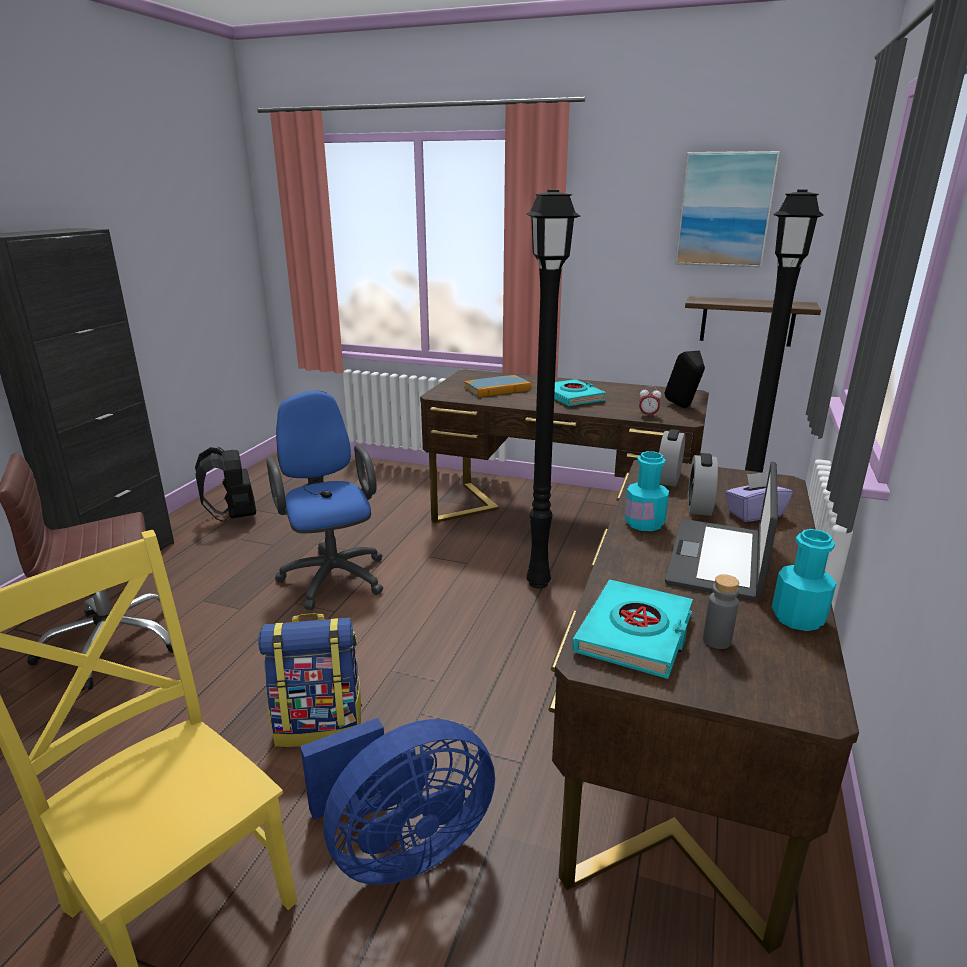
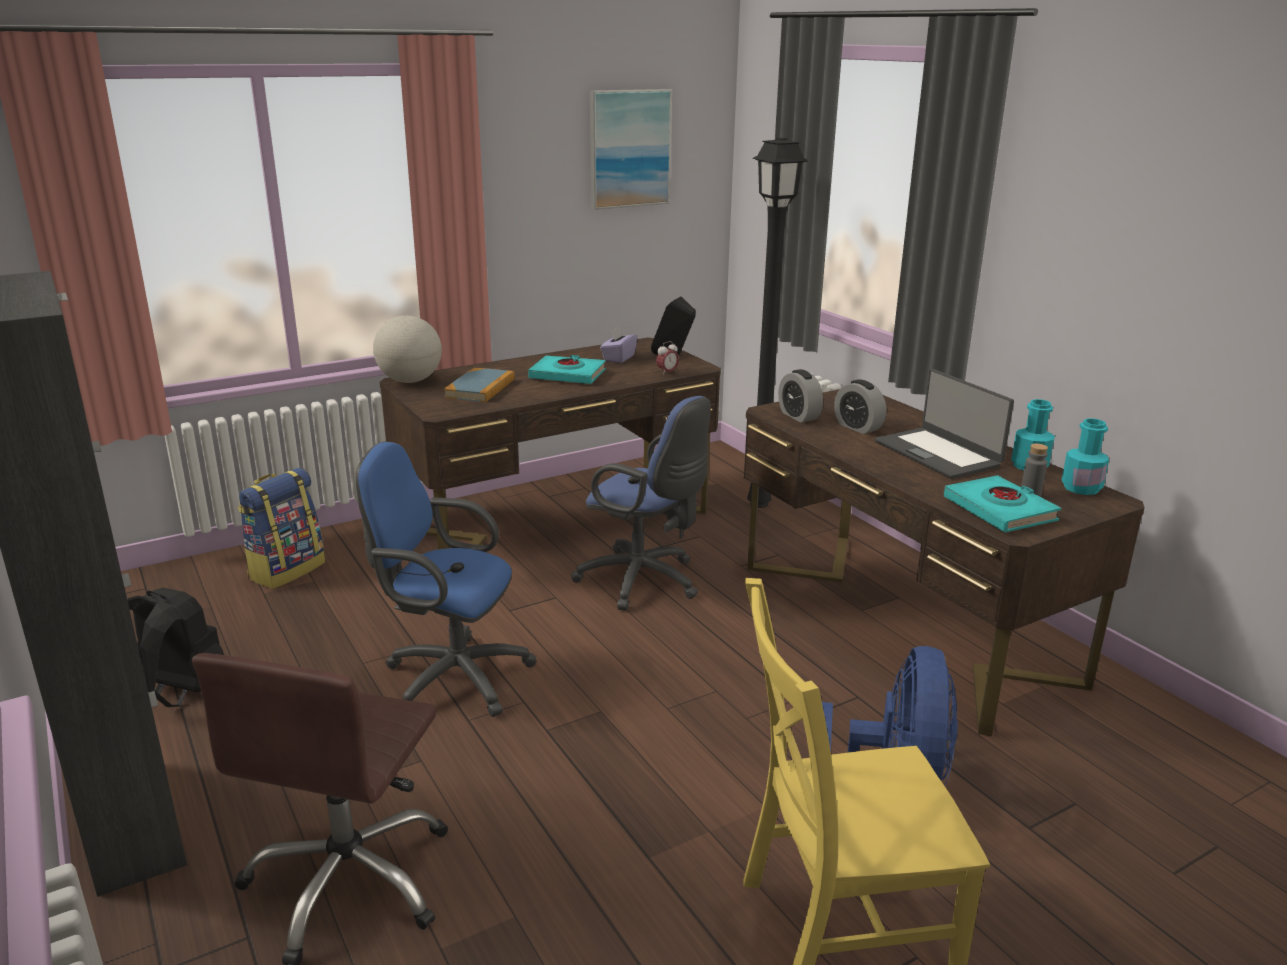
camera: 50 degrees left, 0 degrees up
(320, 724) = (697, 777): backpack -> backpack (286, 570)
(473, 374) = (410, 381): none -> globe
(537, 584) = (645, 582): black floor lamp -> blue office chair
(644, 523) = (858, 450): turquoise bottle -> turquoise bottle (1081, 488)
(747, 321) = (660, 259): shelf -> none
(754, 514) = (891, 419): purple tissue box -> purple tissue box (618, 358)

